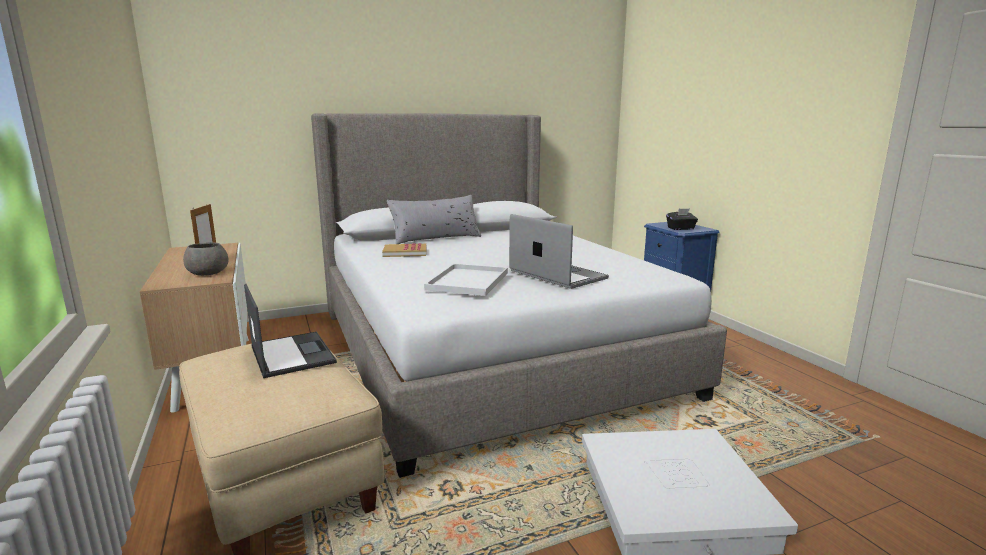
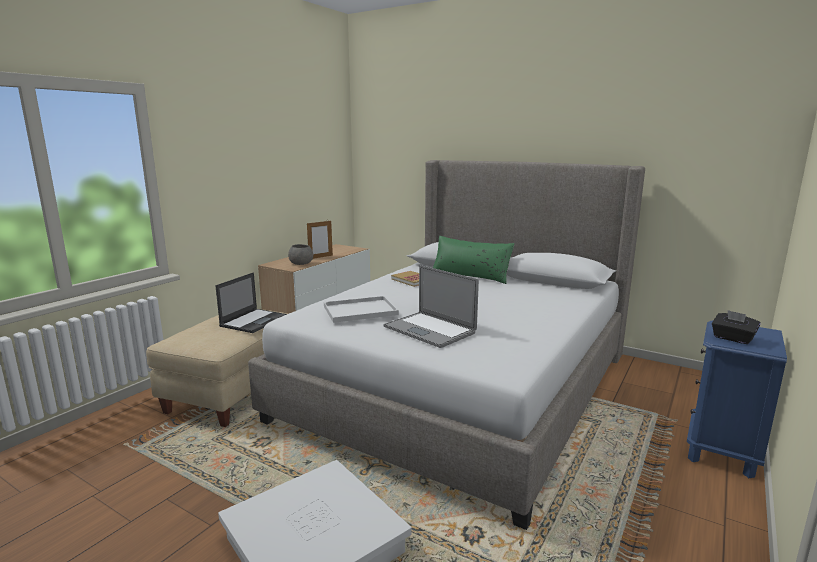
camera: 55 degrees right, 0 degrees up
(435, 238) = (470, 276): grey pillow -> green pillow
(557, 274) = (429, 329): laptop -> laptop turned 120 degrees clockwise

